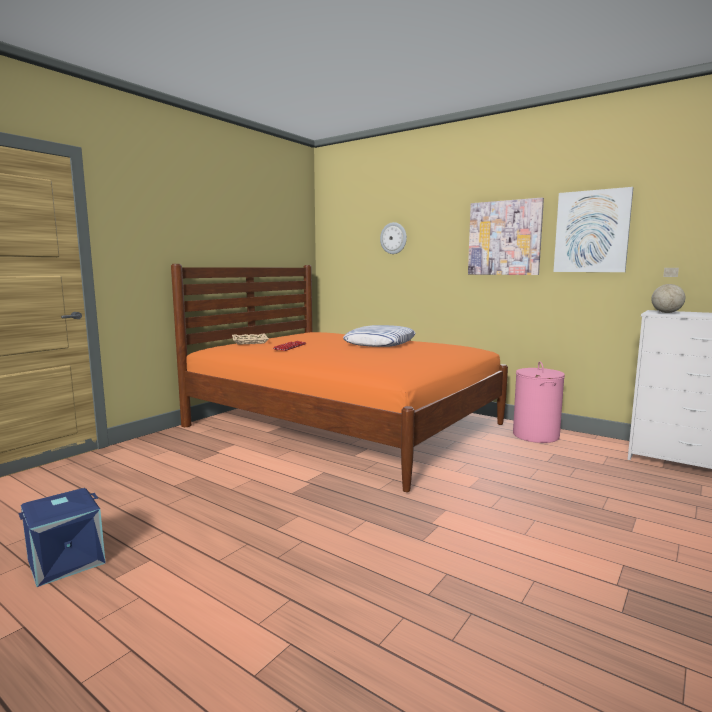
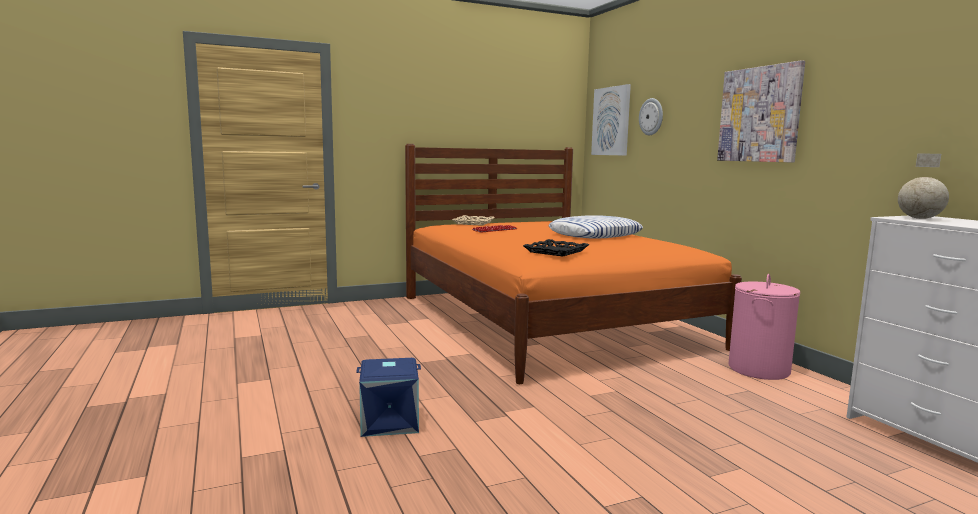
camera: 30 degrees right, 0 degrees up
(66, 562) = (224, 367): blue storage box -> blue storage box (389, 422)
(397, 362) = (556, 252): none -> black tray
(591, 231) = (859, 104): picture -> picture (611, 121)

